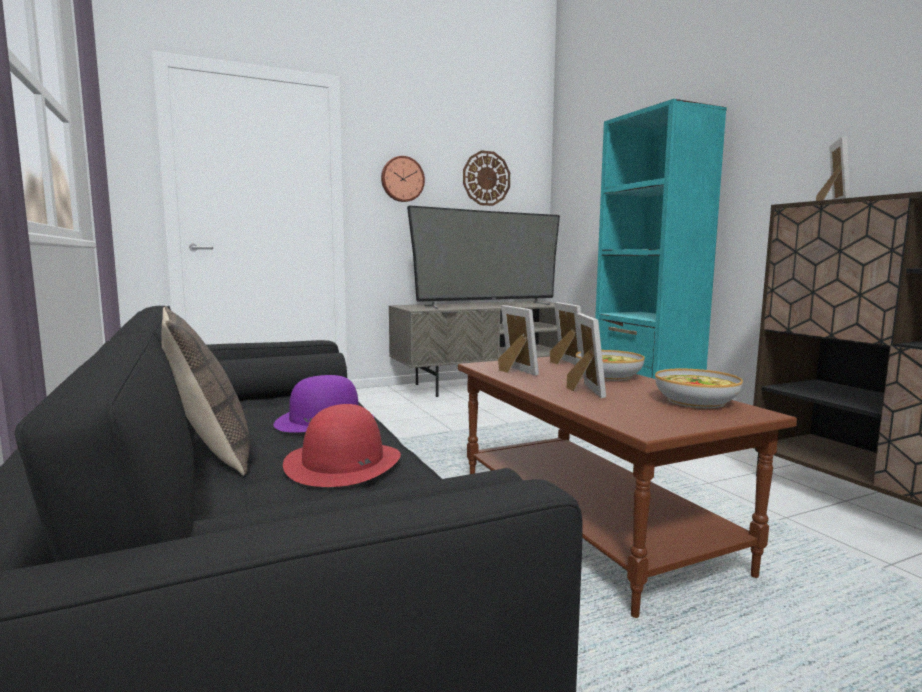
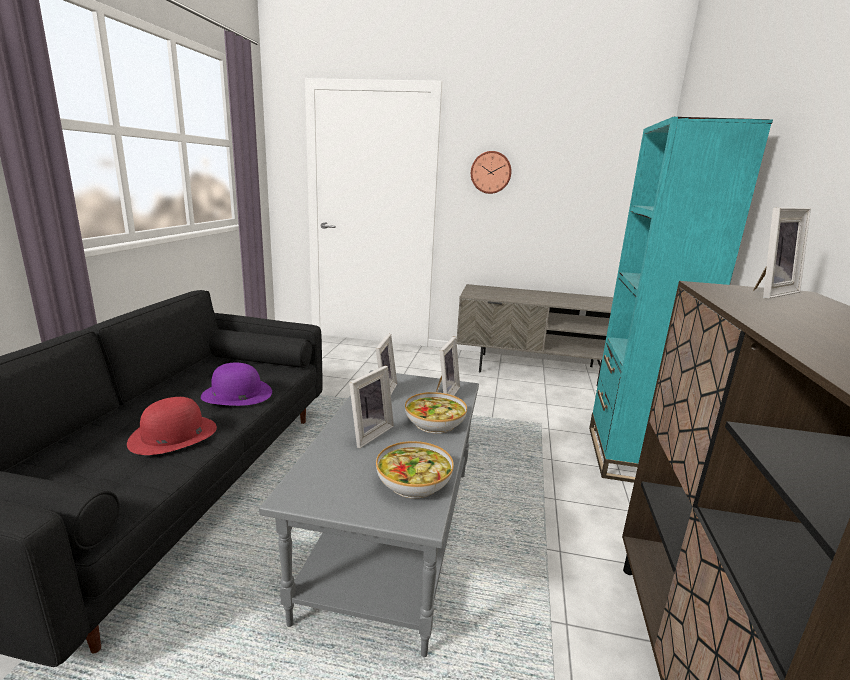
camera: 35 degrees right, 10 degrees up
(208, 454) = (145, 401): pillow -> none
(486, 178) = (581, 170): wall clock -> none
(487, 305) = (548, 299): television -> none
(586, 521) = (391, 534): brown coffee table -> grey coffee table

